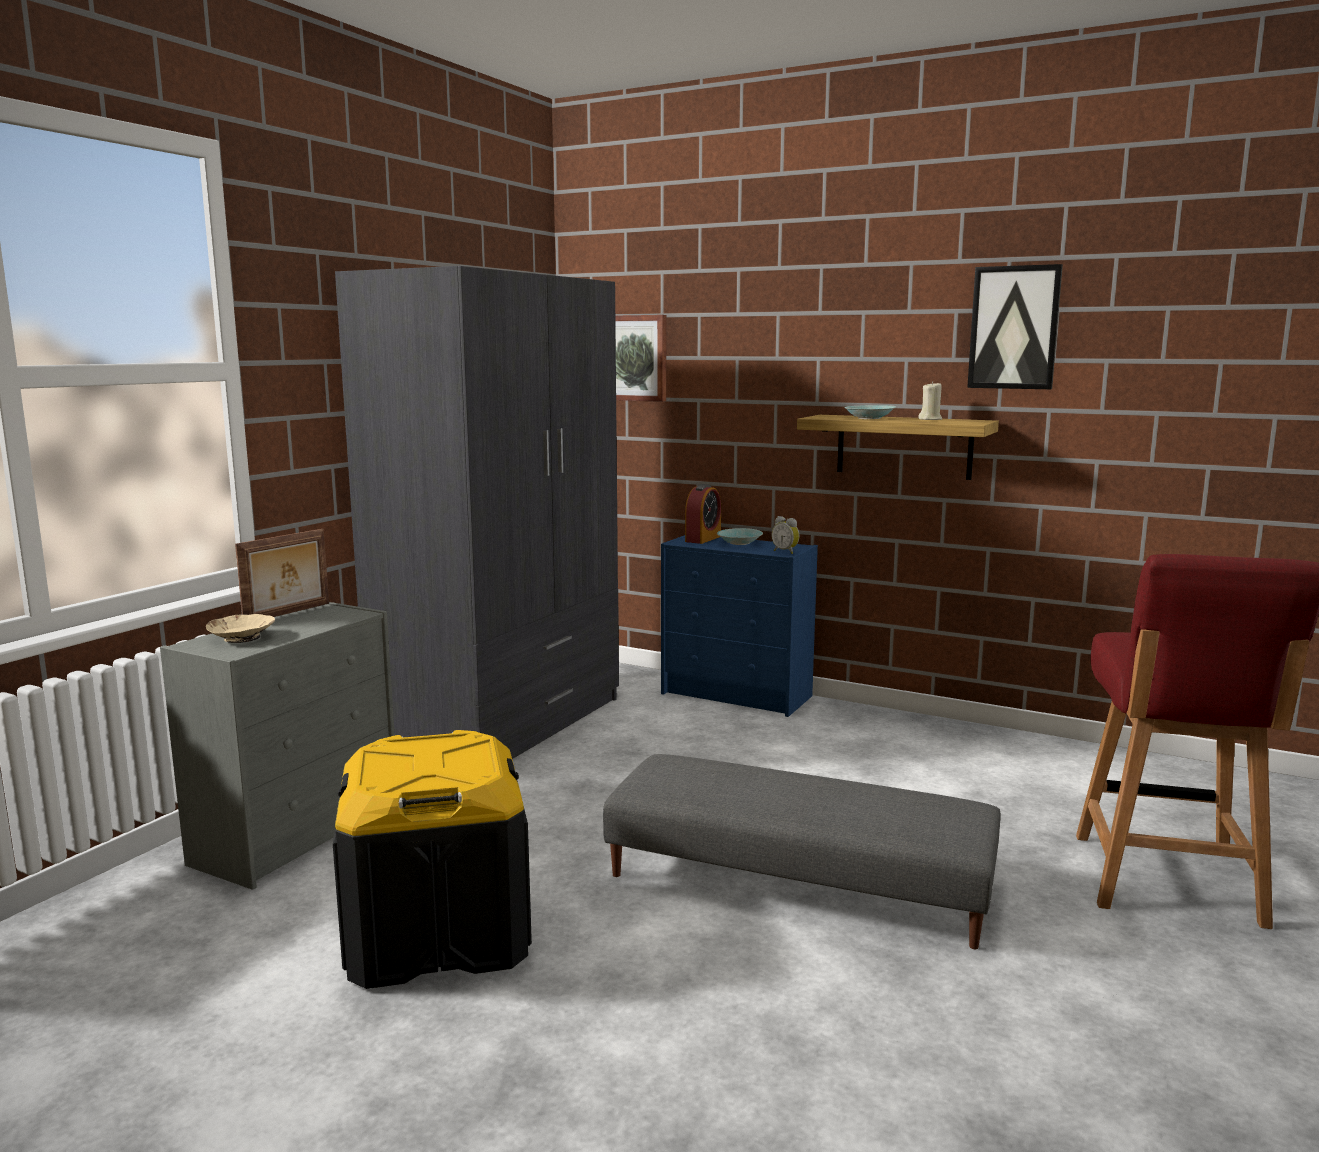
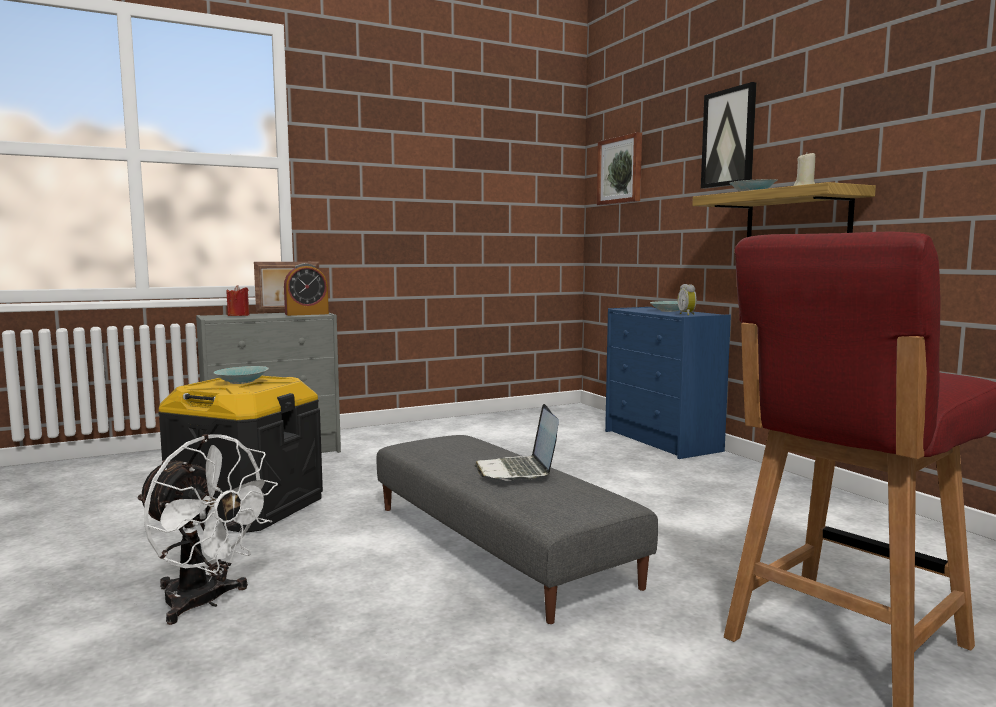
camera: 35 degrees right, 5 degrees down
(242, 637) = (238, 315): beige bowl -> red candle
(426, 758) = (242, 382): none -> turquoise bowl
(504, 724) = (472, 428): grey wardrobe -> none
(643, 1073) = (204, 602): none -> white fan
(703, 539) = (648, 308): alarm clock -> alarm clock (306, 314)
(823, 793) = (517, 471): none -> laptop
(1014, 328) = (890, 90): picture -> picture (729, 138)

